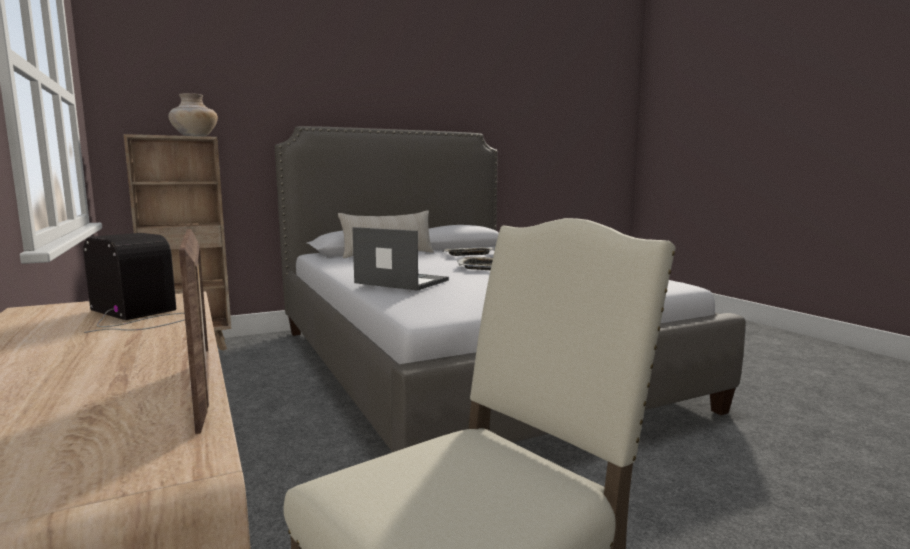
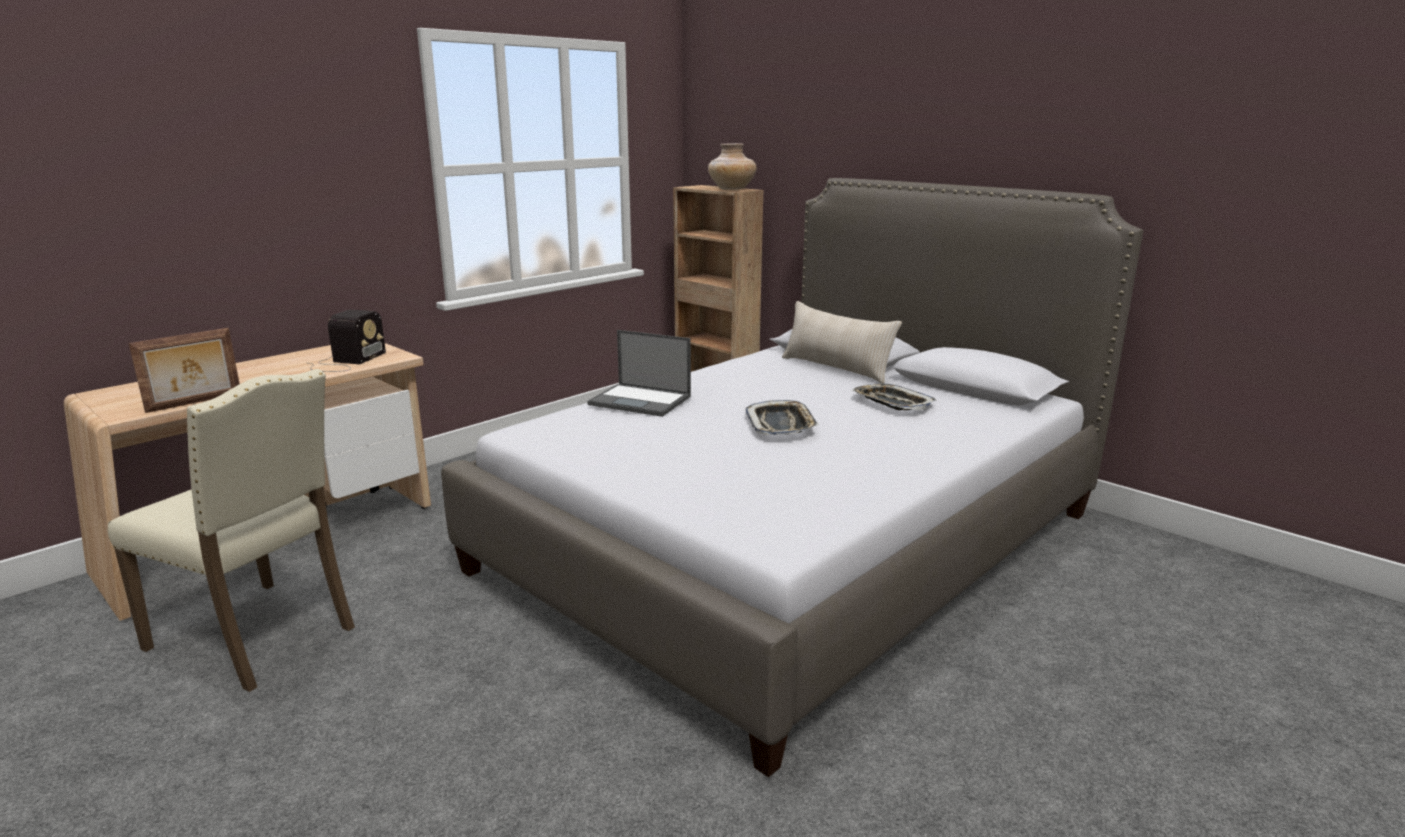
camera: 70 degrees right, 10 degrees up
(400, 282) = (641, 400): laptop -> laptop turned 105 degrees clockwise

